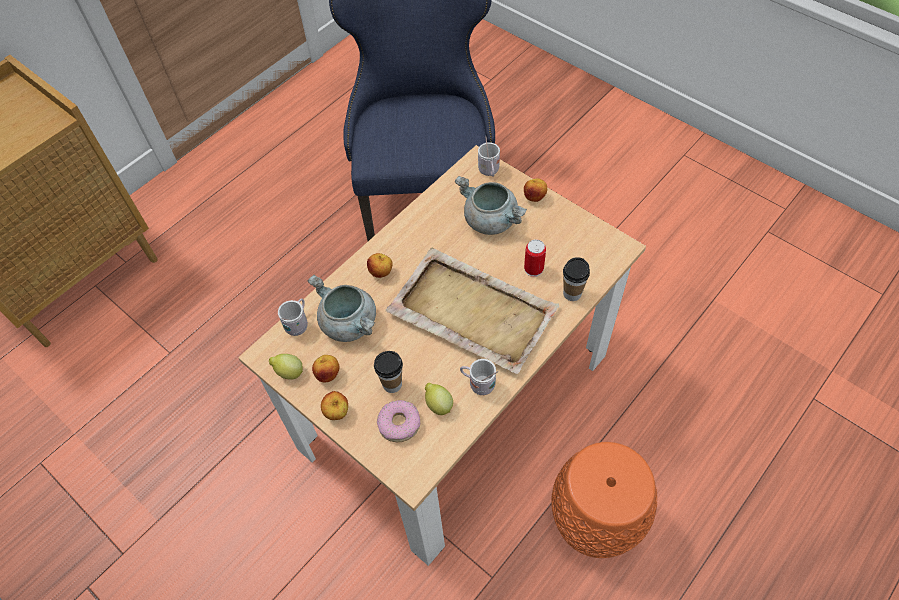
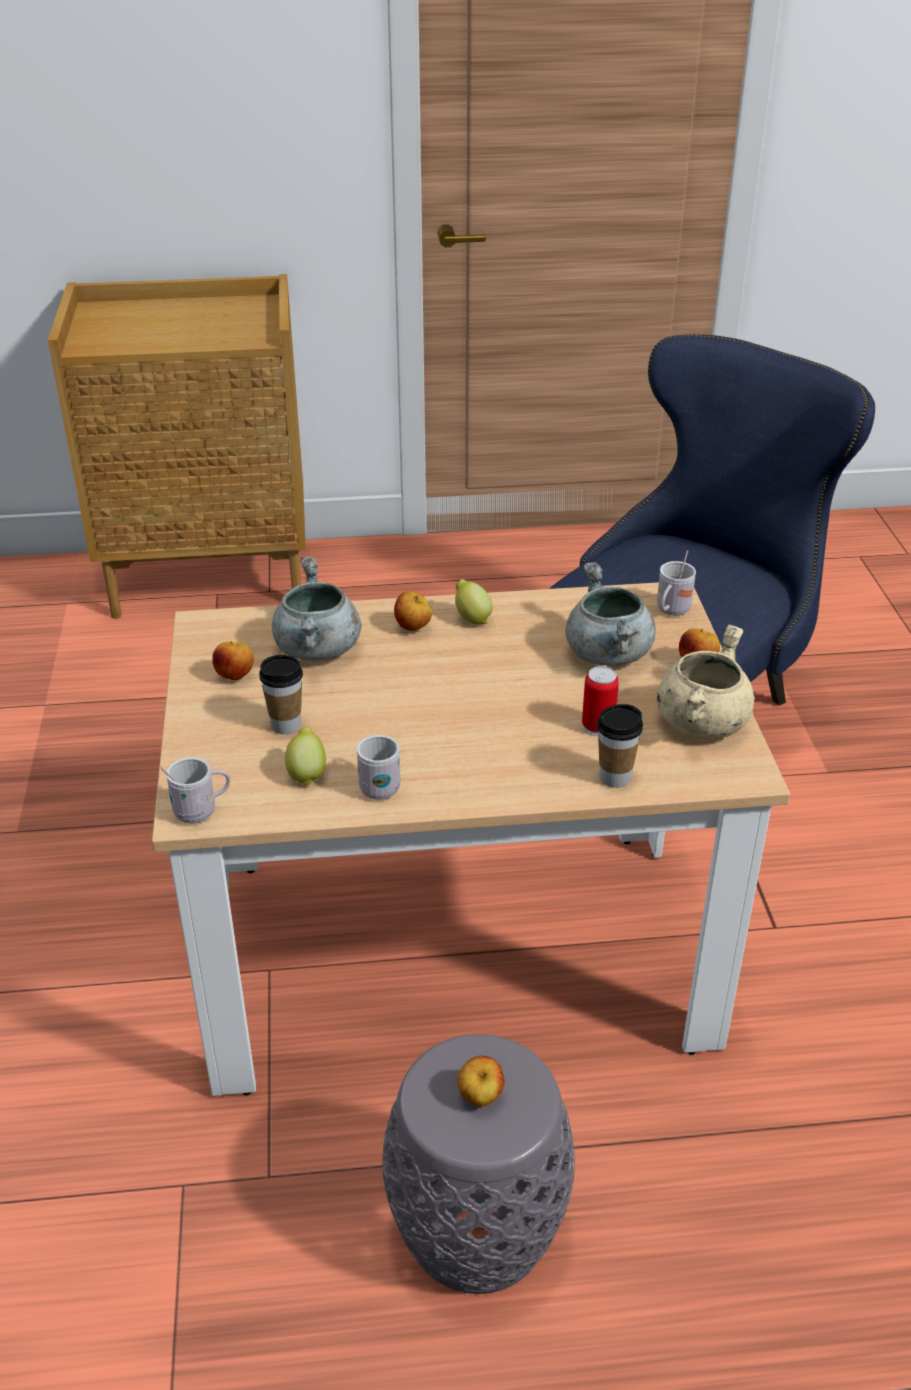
camera: 40 degrees right, 20 degrees down
(289, 372) = (201, 651): lemon -> lemon (471, 618)
(298, 324) = (267, 619): white mug -> white mug (201, 811)
(337, 412) = (198, 711): apple -> apple (480, 1097)
(399, 424) = (243, 762): donut -> none
(471, 311) = (464, 718): beige tray -> none
(572, 232) = (701, 721): none -> beige cooking pot
(595, 521) = (476, 1230): orange stool -> grey stool

